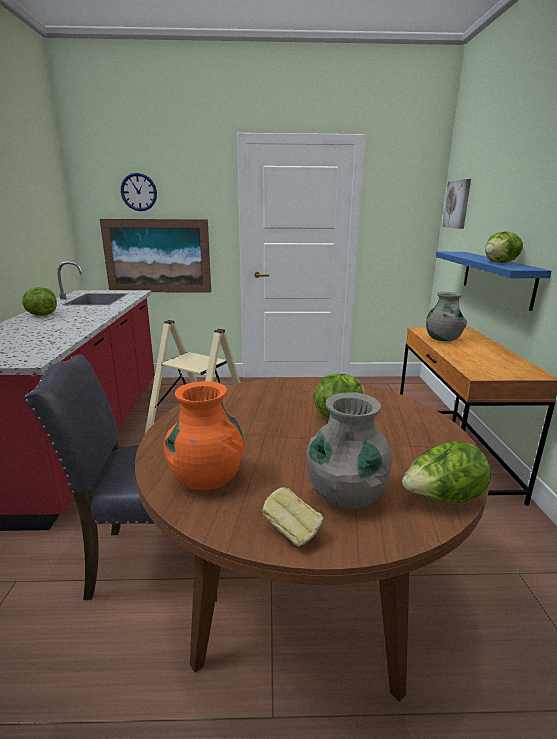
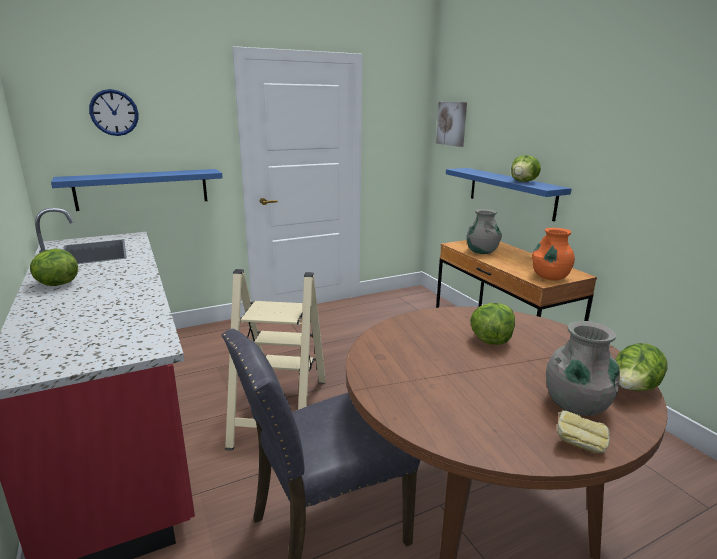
camera: 25 degrees left, 0 degrees up
(157, 256) = (142, 189): picture -> blue shelf
(206, 478) = (465, 423): orange vase -> orange vase (550, 277)

